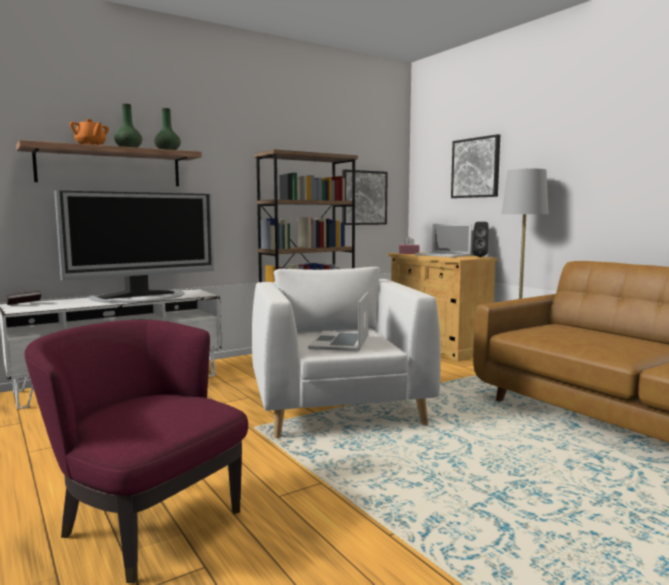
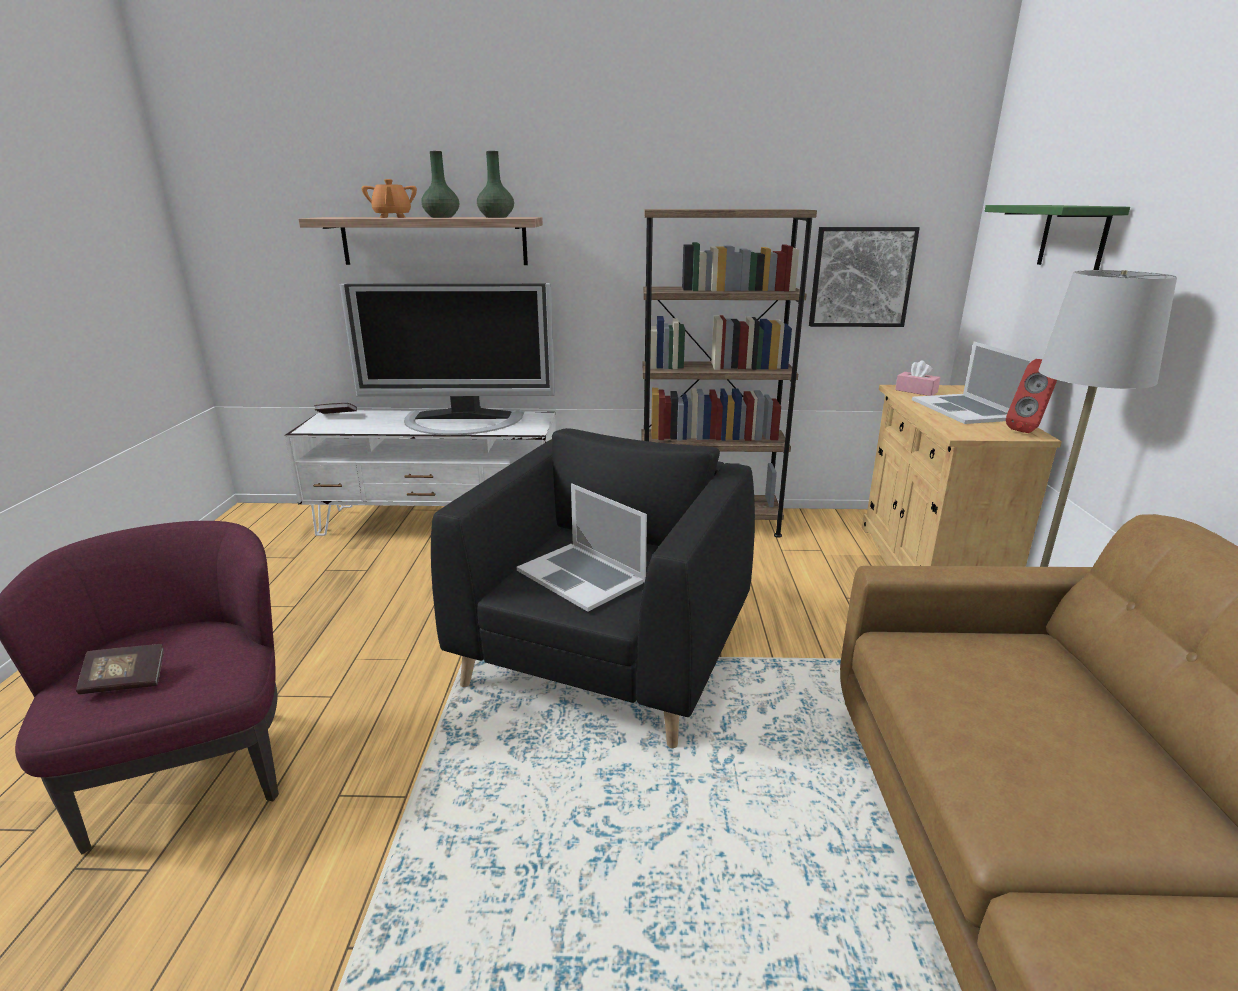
camera: 35 degrees right, 15 degrees up
(148, 422) = (126, 681): none -> book
(337, 406) = (606, 653): white armchair -> black armchair
(340, 342) = (581, 575): laptop -> laptop turned 90 degrees counterclockwise
(475, 168) = (1073, 237): picture -> green shelf
(480, 256) = (1028, 430): black speaker -> red speaker

